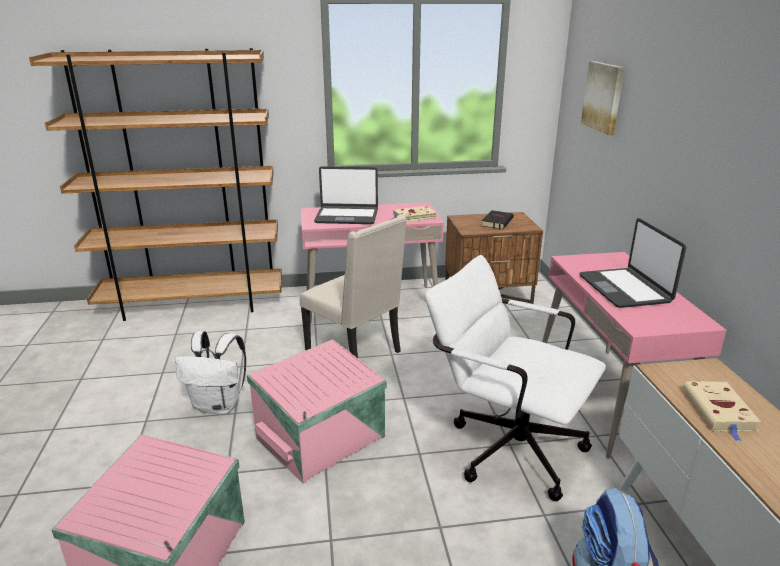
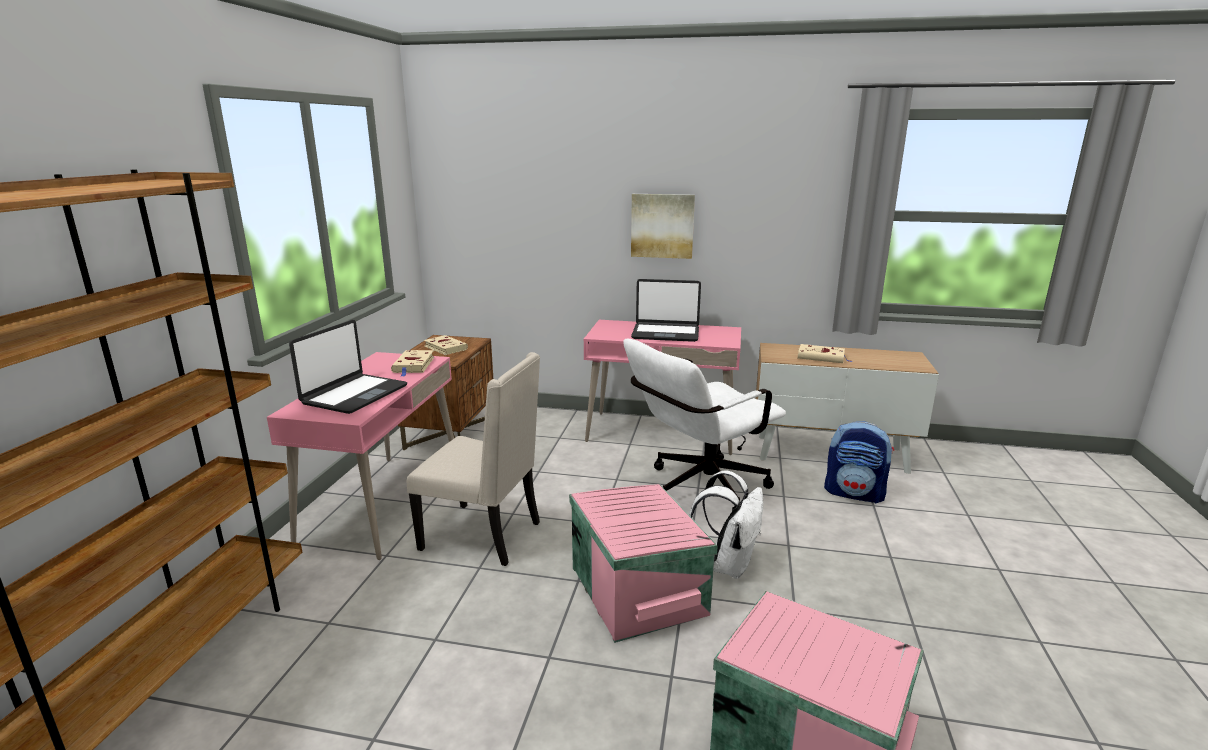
camera: 70 degrees left, 5 degrees down
(219, 405) = (521, 672): white backpack -> white backpack (728, 564)
(355, 351) = (484, 535): beige chair -> beige chair turned 45 degrees clockwise
(497, 222) = (444, 348): black book -> beige book
(603, 97) = (509, 195): picture -> picture (662, 225)

